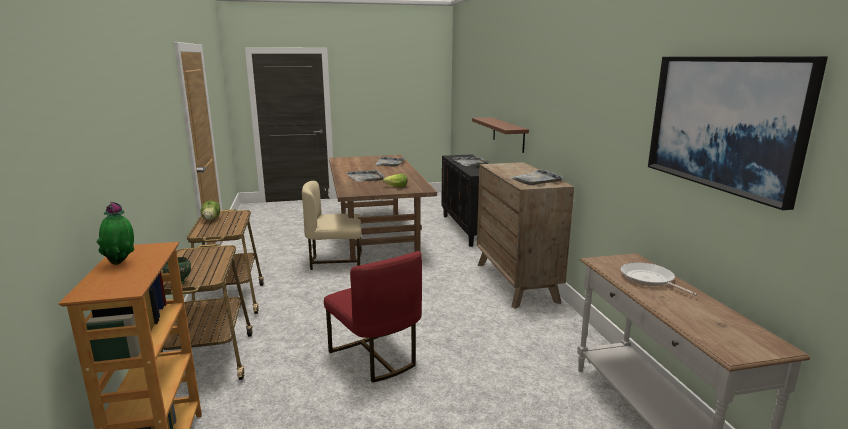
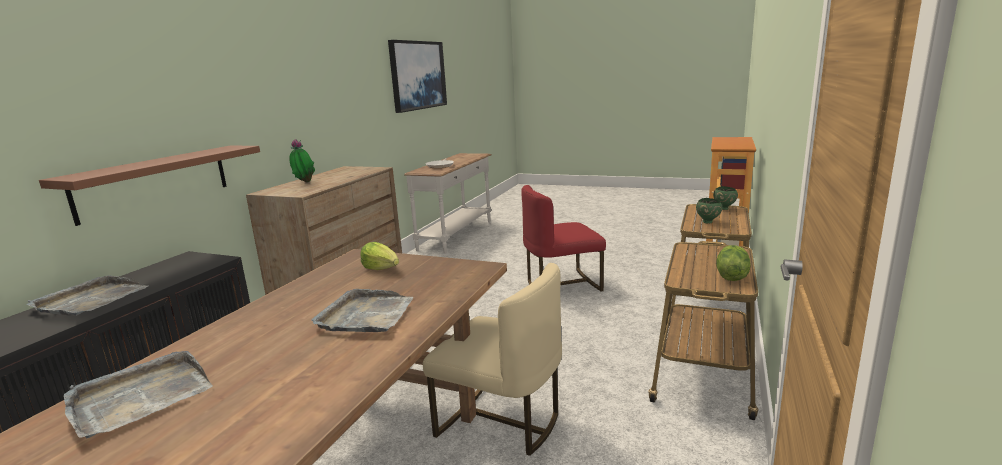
camera: 145 degrees left, 0 degrees up
(121, 263) = (738, 143): potted plant -> potted plant (304, 182)
(207, 259) = (708, 222): none -> green bowl
(376, 357) = (562, 284): red chair -> red chair turned 105 degrees counterclockwise
(536, 180) = (344, 172): grey tray -> none

